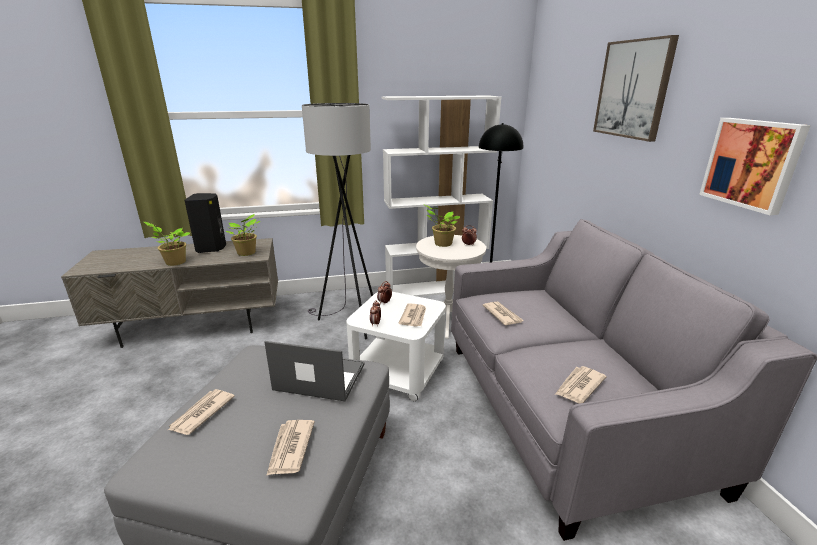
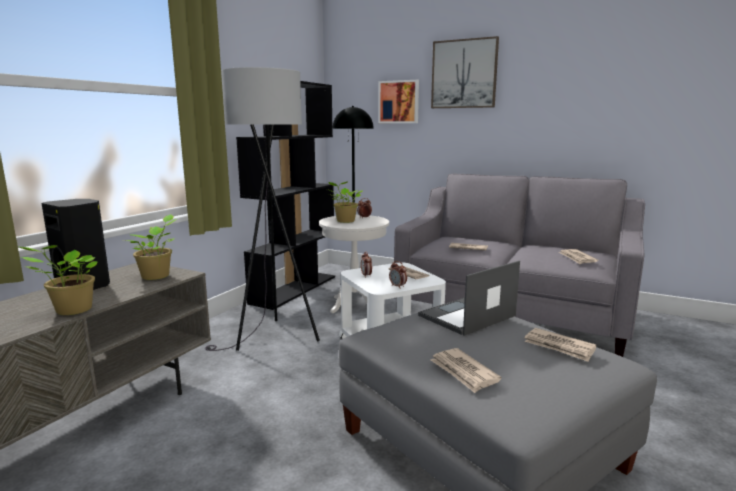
camera: 50 degrees left, 10 degrees down
(436, 288) = (294, 289): white bookcase -> black bookcase
(752, 163) = (574, 109): picture -> picture (399, 102)

